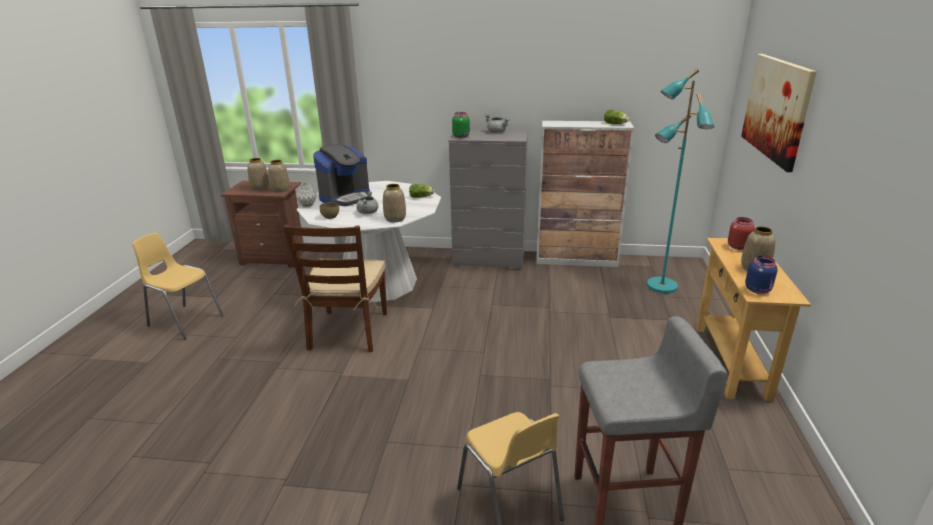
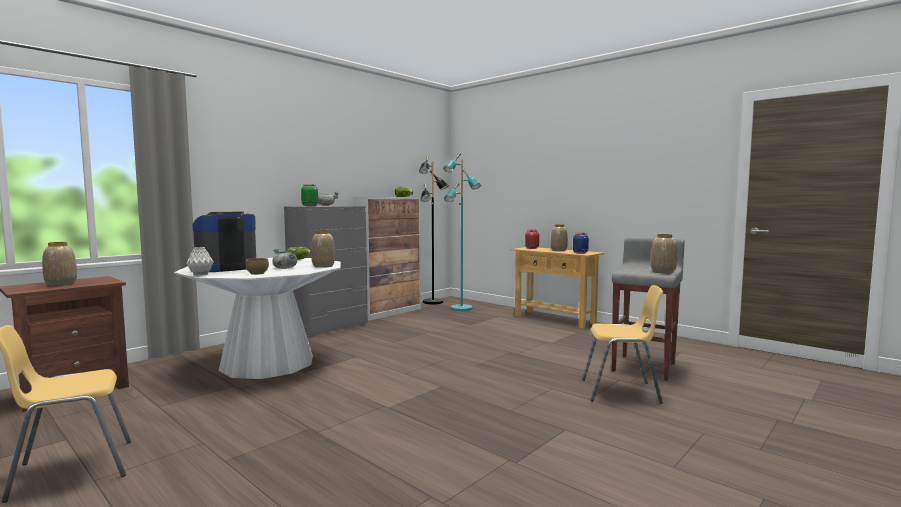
camera: 55 degrees left, 20 degrees down
(281, 190) = (102, 281): vase -> vase (662, 272)
(345, 198) = (226, 268): coffee machine -> coffee machine turned 120 degrees counterclockwise
(348, 331) = (322, 390): brown chair -> none
(656, 261) = (433, 302): none -> black floor lamp
(776, 108) = (512, 171): picture -> none

